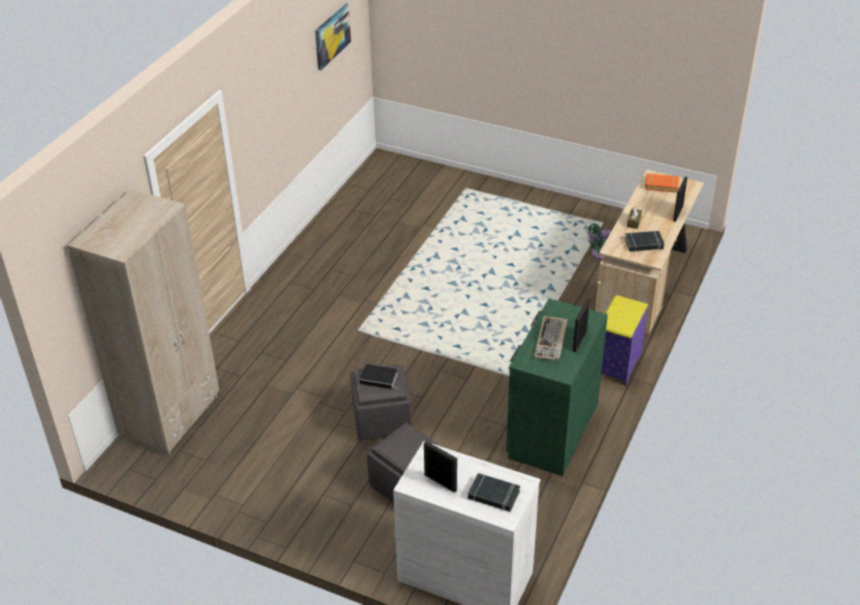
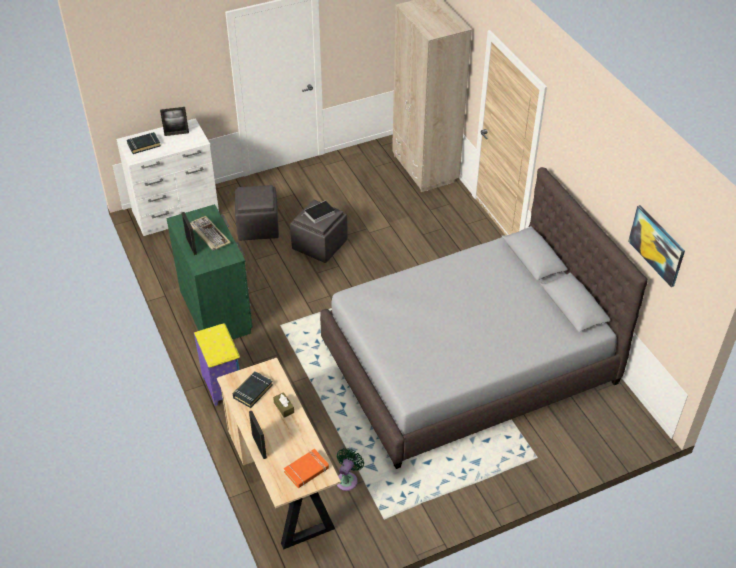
camera: 130 degrees right, 5 degrees up
(418, 254) = (469, 363): none -> grey bed

